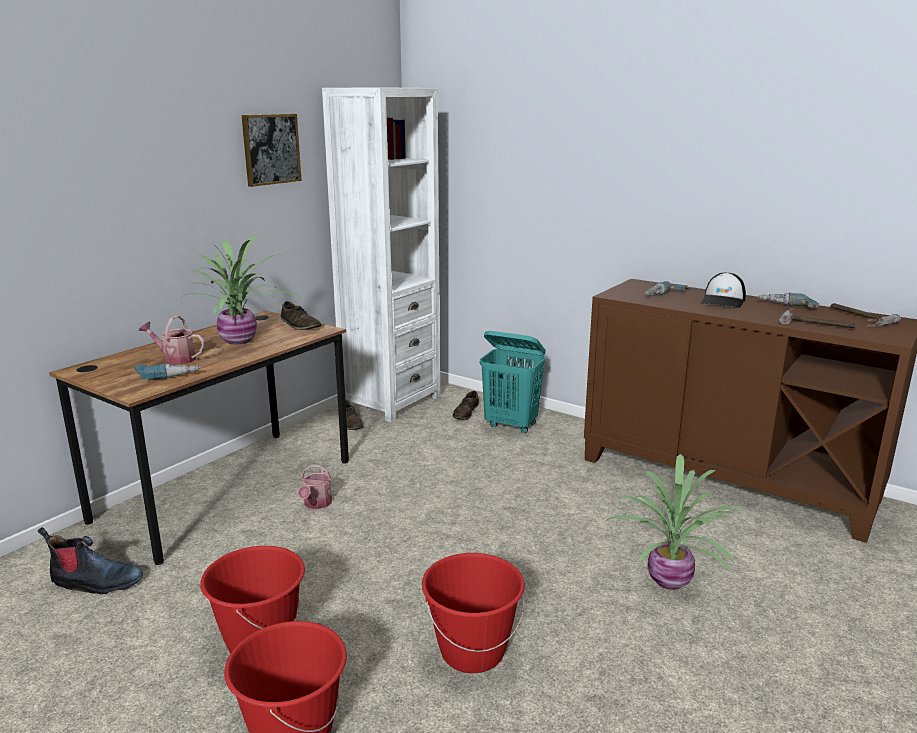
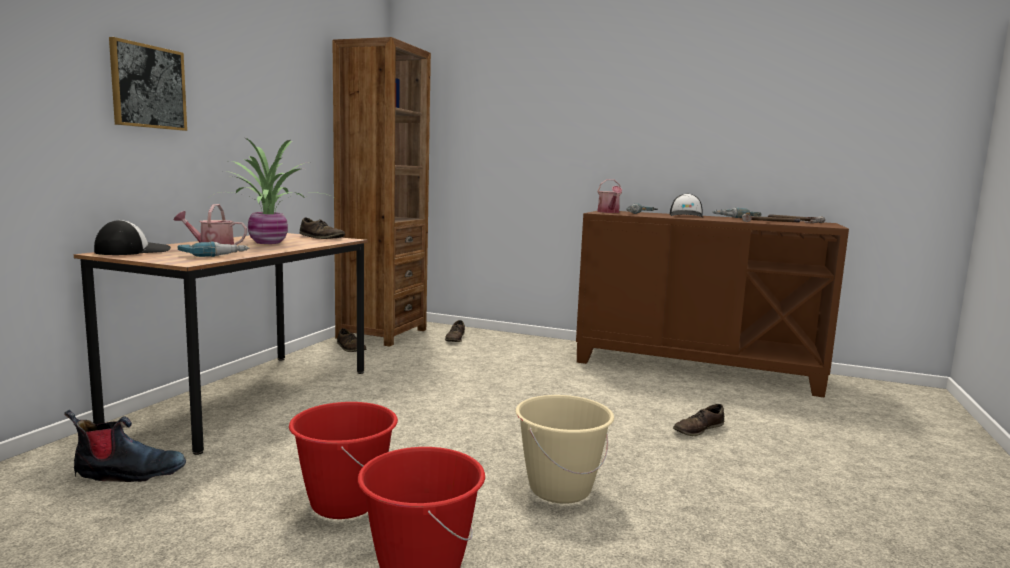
camera: 15 degrees left, 10 degrees down
(101, 366) = (132, 251): none -> cap
(271, 149) = (289, 82): picture -> picture (148, 87)
(316, 504) = (348, 401): watering can -> watering can (609, 212)
(391, 401) = (382, 334): white bookcase -> brown bookcase
(472, 651) = (559, 488): red bucket -> beige bucket
(511, 425) = (501, 344): turquoise laundry basket -> none
(672, 581) = (698, 429): potted plant -> brown shoe

